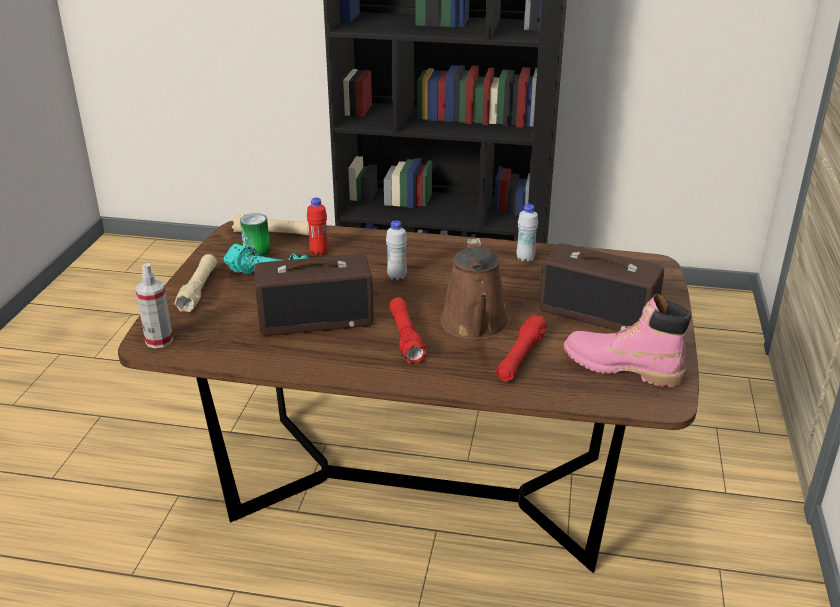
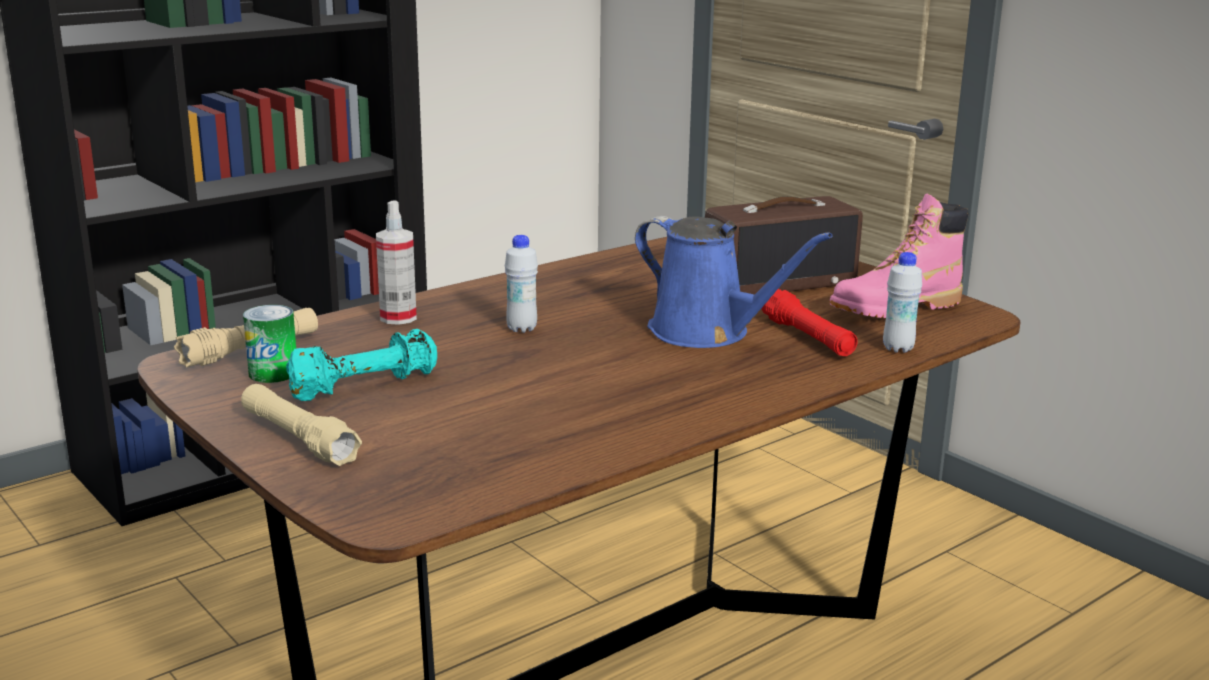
camera: 50 degrees left, 10 degrees down
(159, 340) = (389, 506): spray bottle -> spray bottle (398, 318)
(316, 318) = (534, 396): radio -> none
(319, 252) = (365, 343): red bottle -> none
(405, 337) = (670, 369): red flashlight -> none
(475, 326) = (707, 332): brown watering can -> blue watering can
(525, 259) = (610, 269): white bottle -> white bottle (898, 348)

